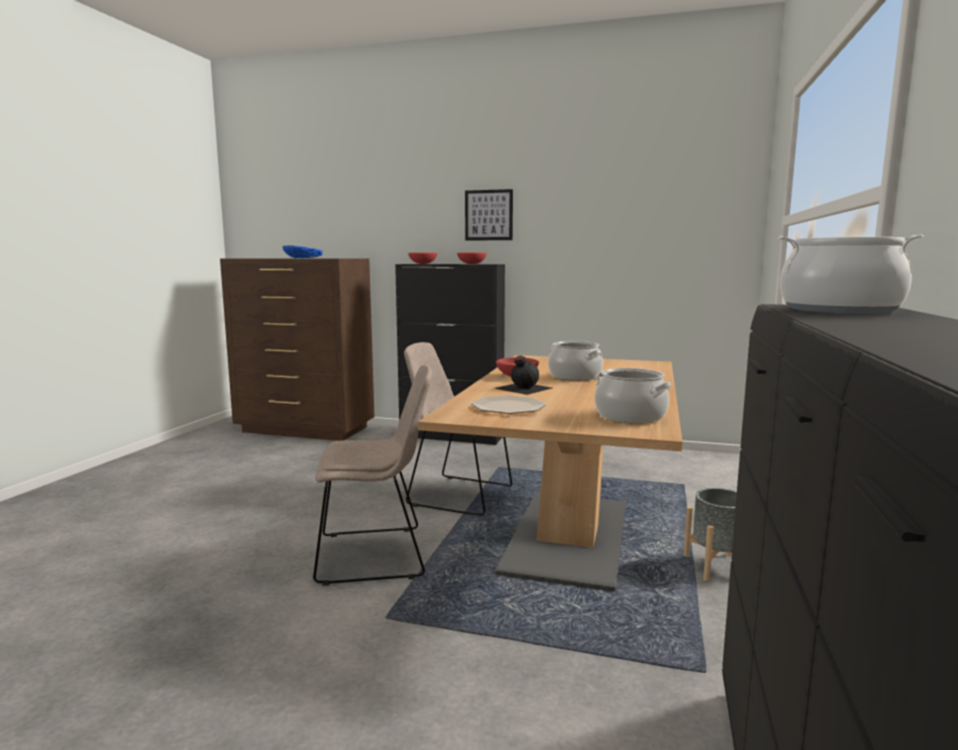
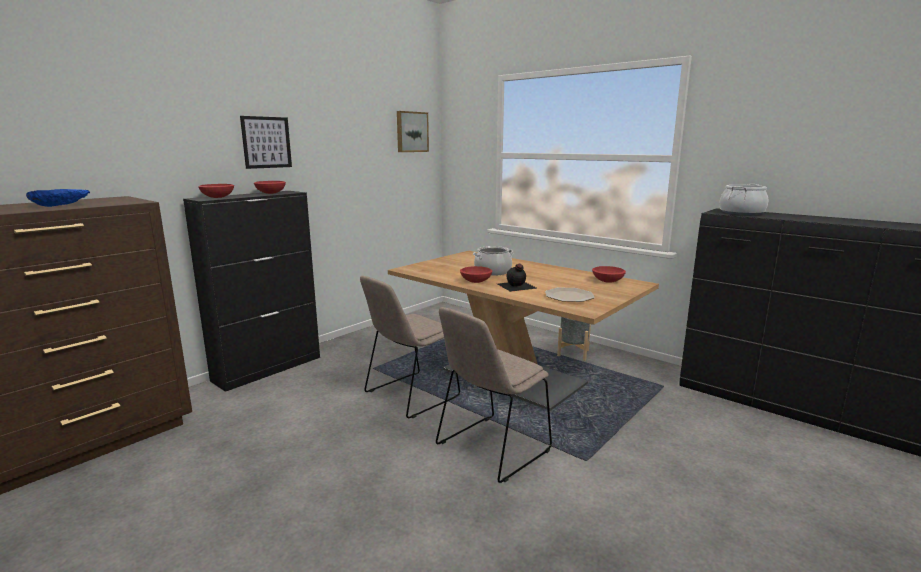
camera: 65 degrees left, 5 degrees up
(376, 555) = (490, 449): beige chair -> beige chair turned 150 degrees counterclockwise
(630, 416) = (607, 281): cooking pot -> red bowl
(700, 196) = (411, 132): none -> picture

